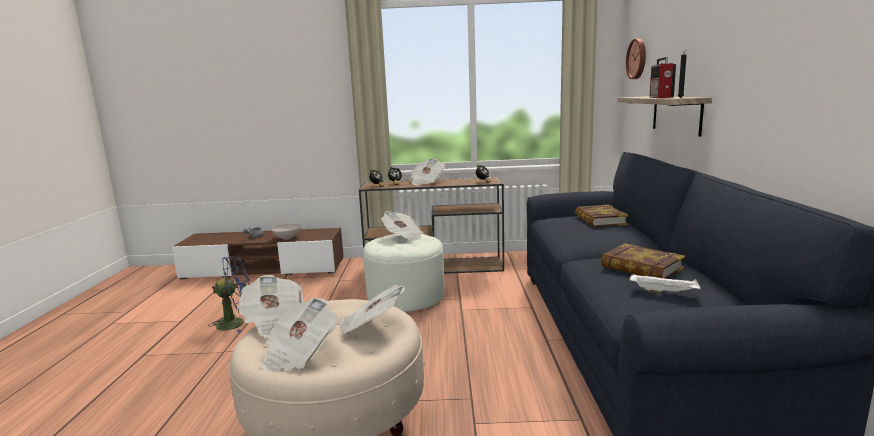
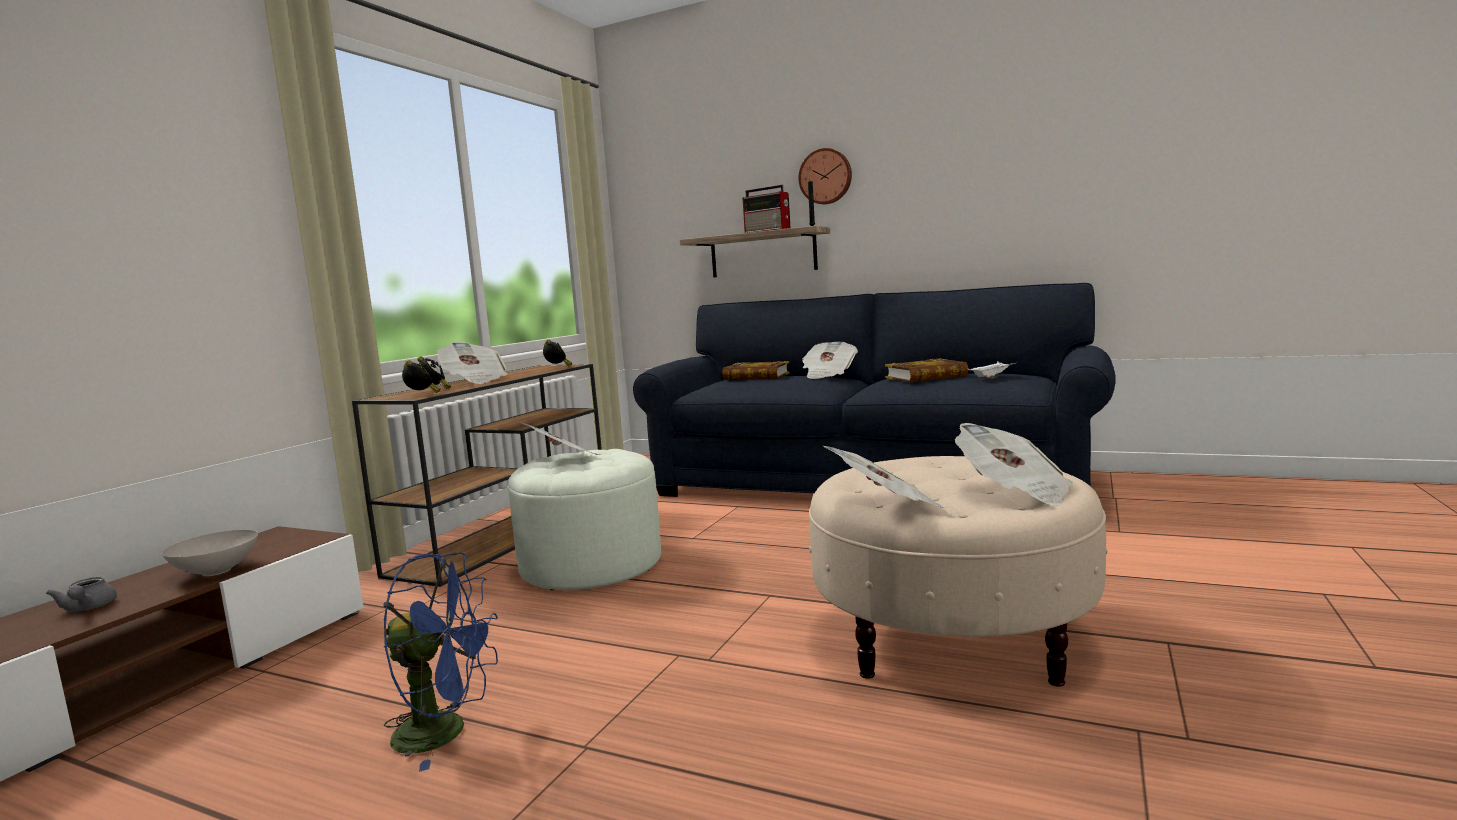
camera: 65 degrees left, 5 degrees down
(237, 323) = (446, 732): blue fan -> blue fan turned 90 degrees clockwise
(371, 326) = (947, 466): newspaper -> newspaper (828, 375)
(637, 59) = (654, 199): wall clock -> wall clock (825, 176)

